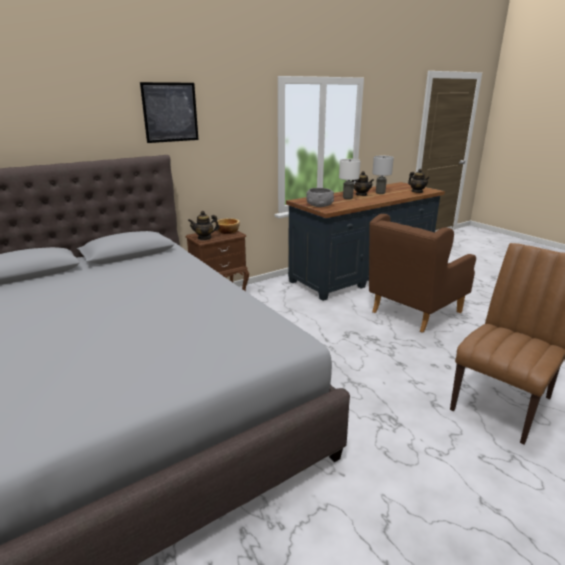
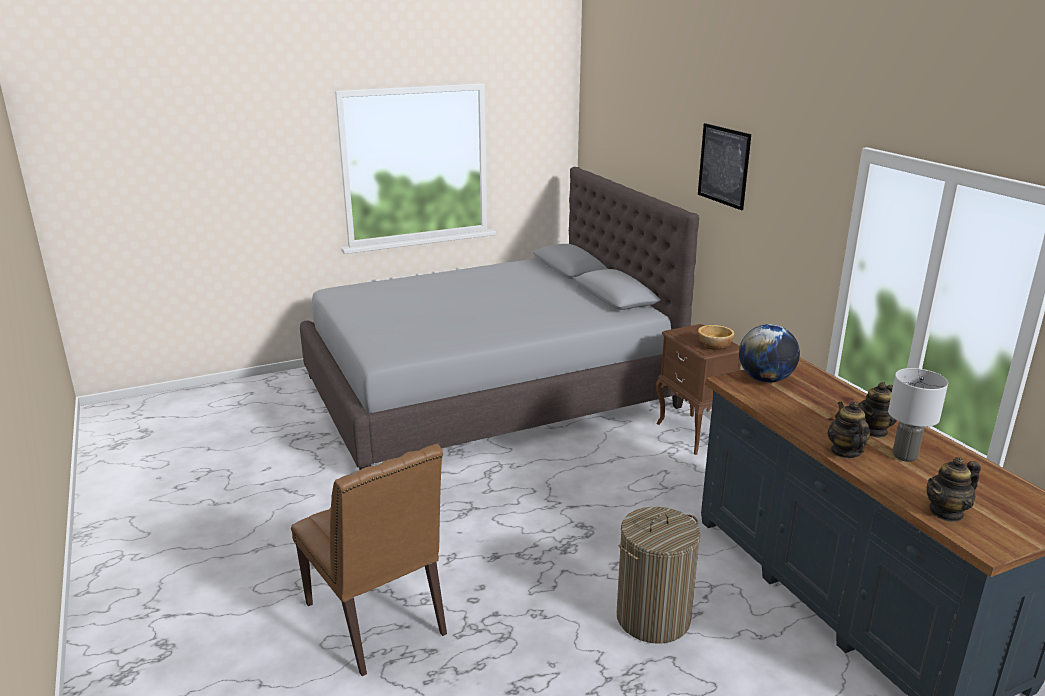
camera: 100 degrees right, 0 degrees up
(204, 238) = (684, 332): teapot -> teapot (845, 452)
(320, 205) = (765, 379): grey bowl -> globe
(347, 198) = (833, 411): white table lamp -> none
(412, 312) = (653, 618): brown armchair -> laundry basket

